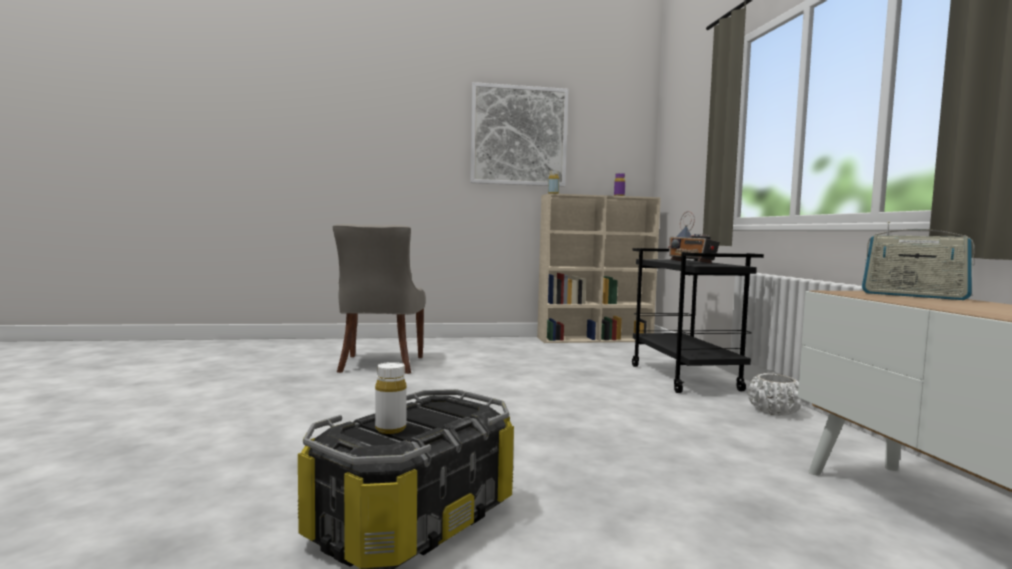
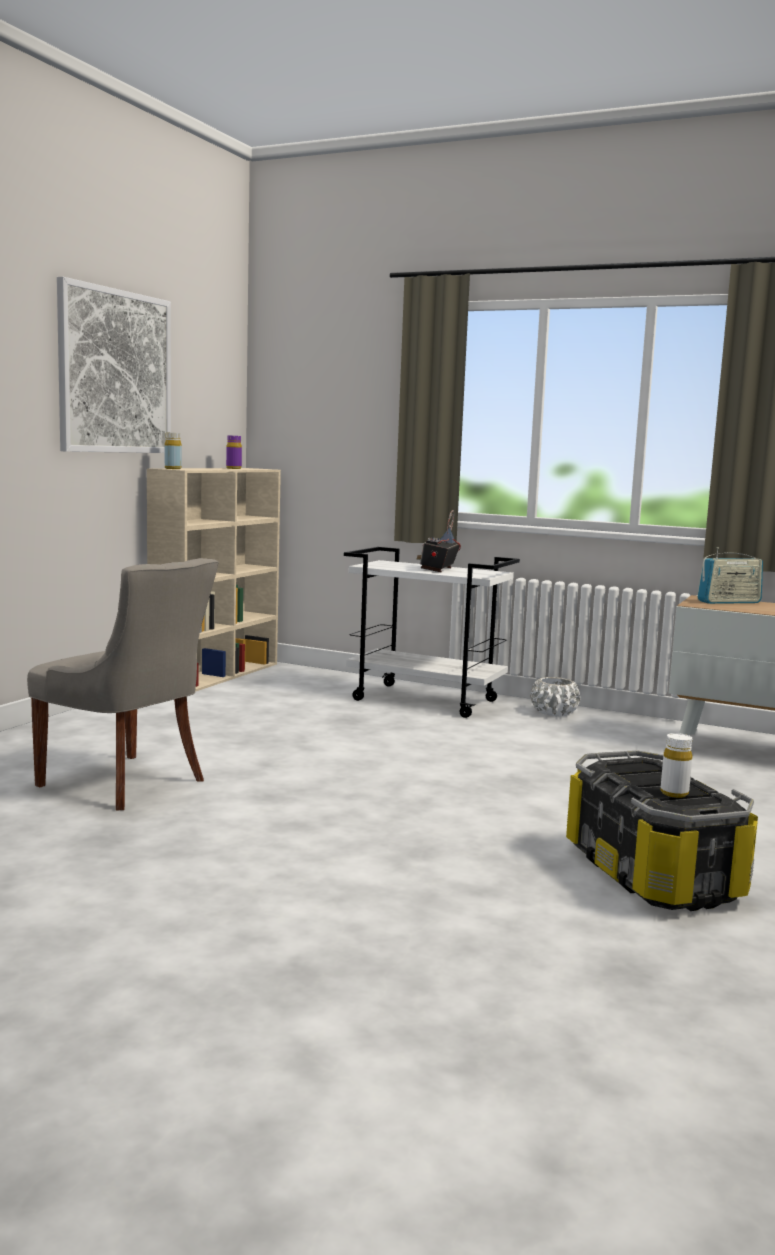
camera: 55 degrees left, 5 degrees up
(685, 378) = (426, 700): black cart -> white cart
(692, 262) = (438, 569): radio -> radio turned 105 degrees clockwise

